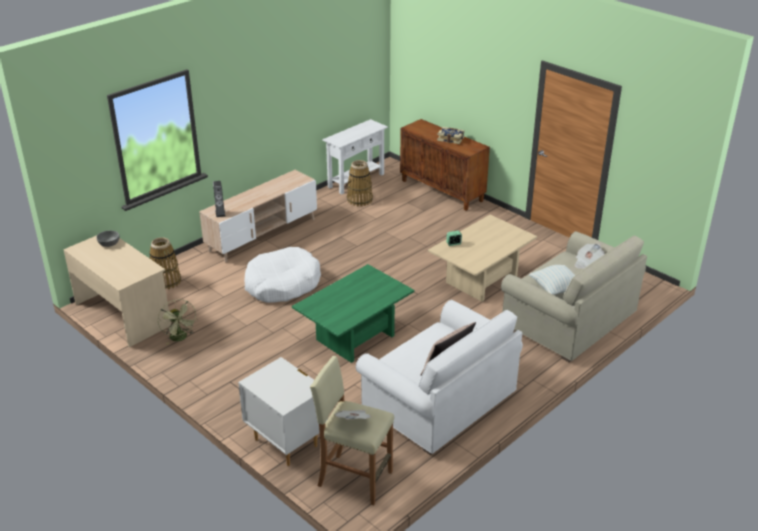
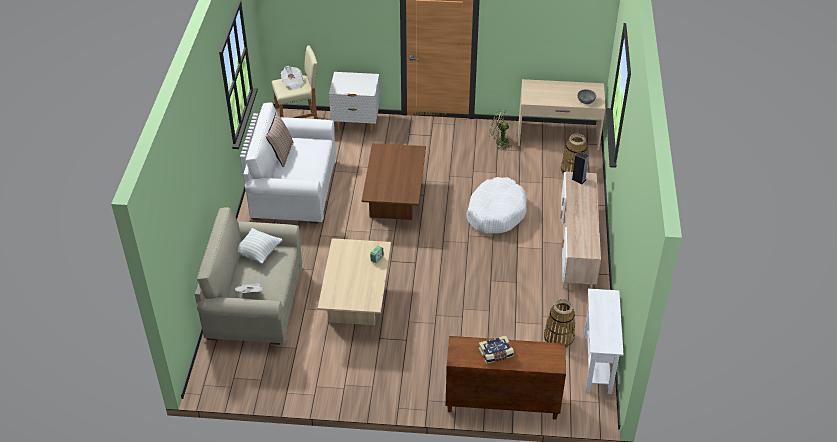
camera: 140 degrees right, 10 degrees up
(354, 336) = (395, 202): green coffee table -> brown coffee table

